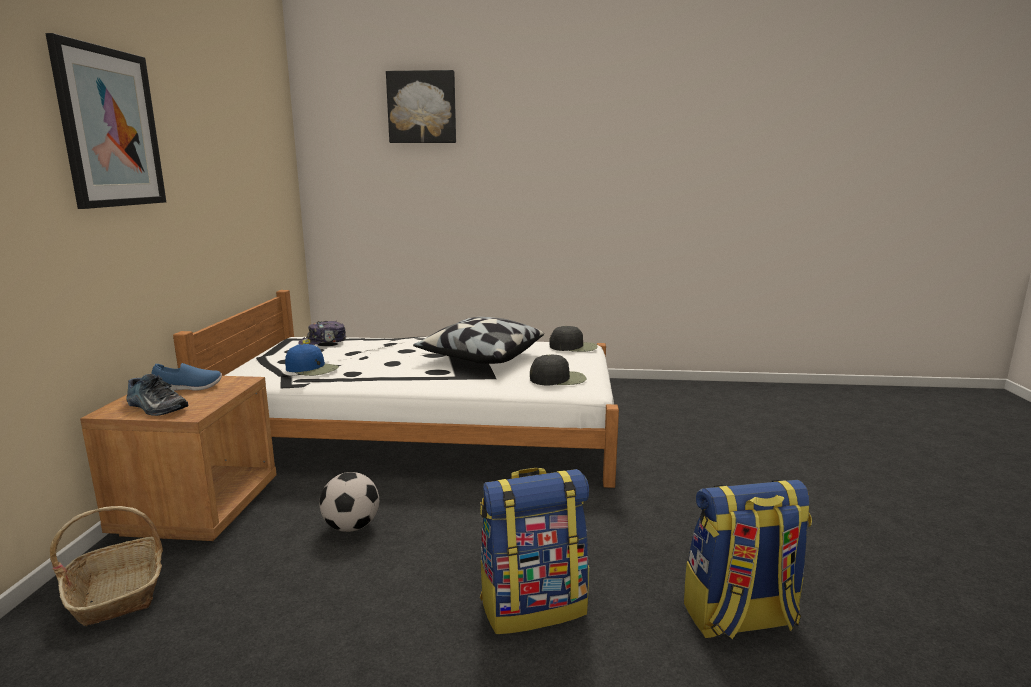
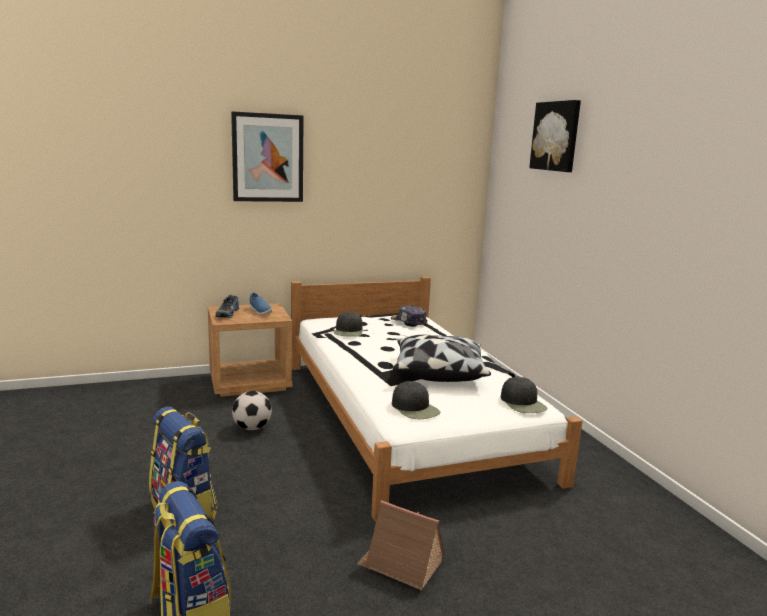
camera: 65 degrees right, 0 degrees up
(118, 592) = (169, 392): basket -> none
(312, 369) = (349, 331): blue cap -> black cap
(681, 489) = (401, 564): none -> toy house

